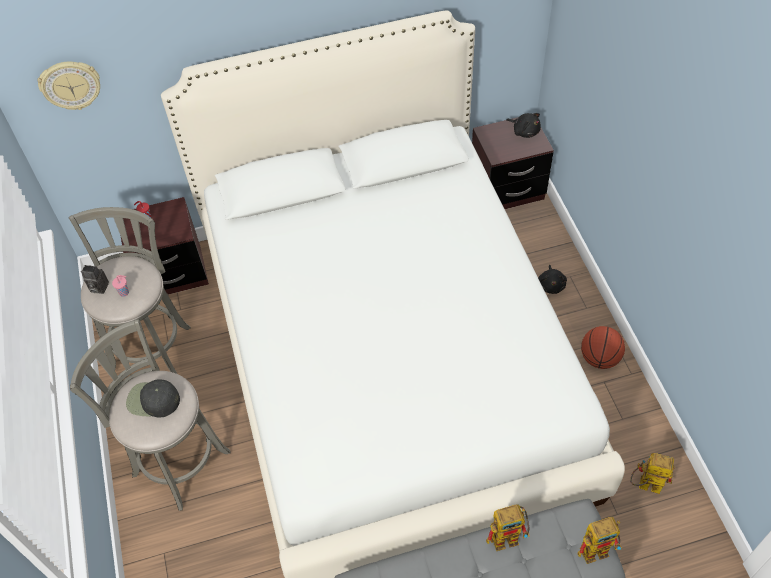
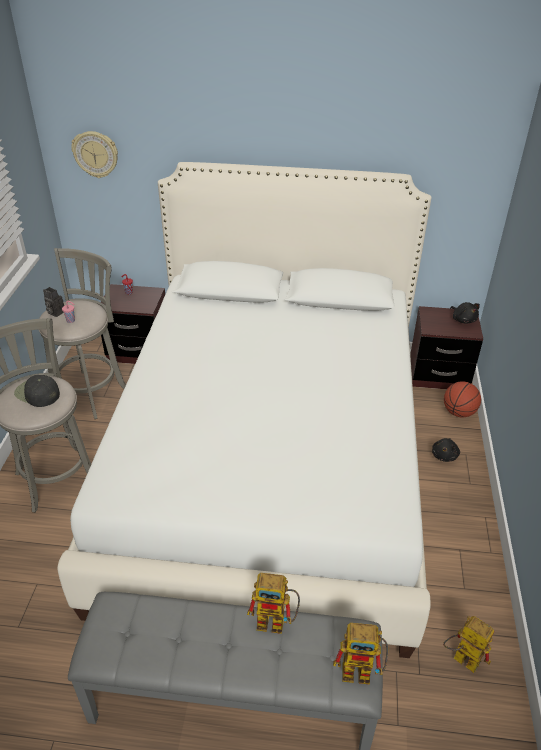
camera: 20 degrees right, 15 degrees down
(599, 358) = (464, 528): basketball -> basketball (458, 412)

